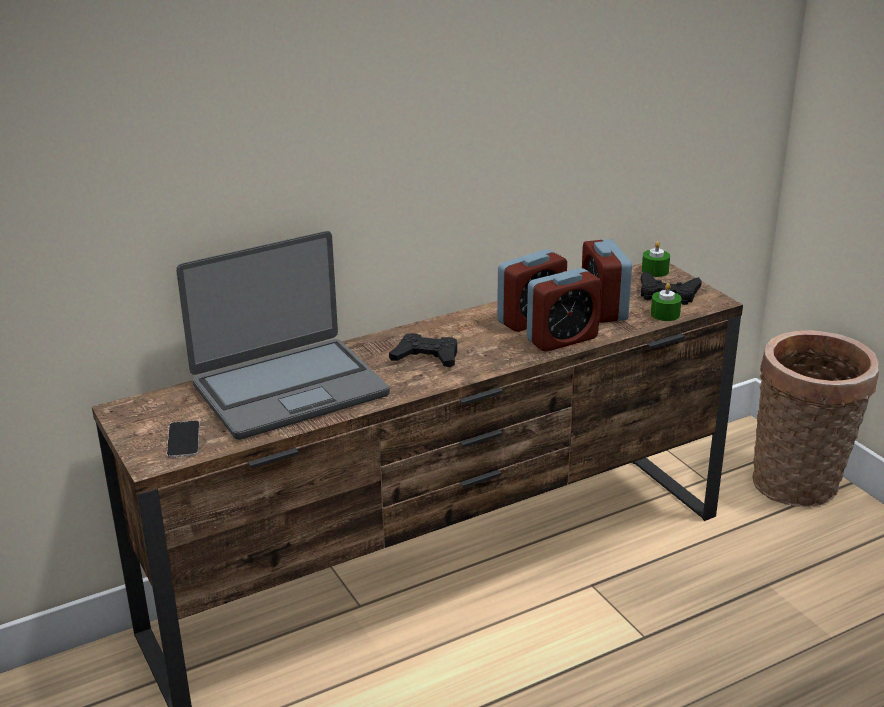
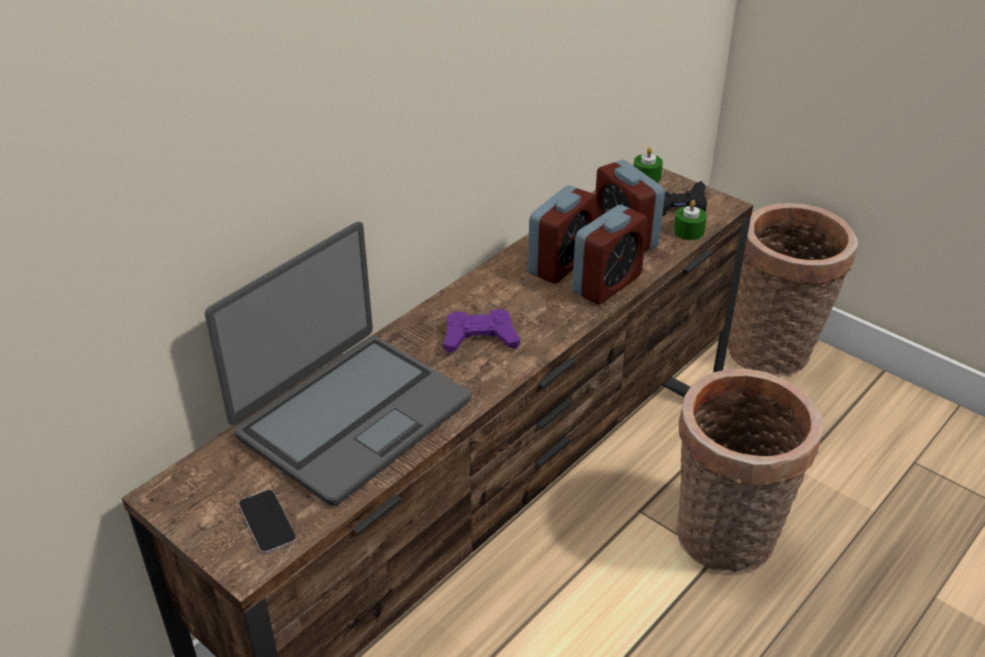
camera: 20 degrees left, 10 degrees up
(426, 357) = (480, 338): black game controller -> purple game controller
(661, 626) = (725, 541): none -> basket

